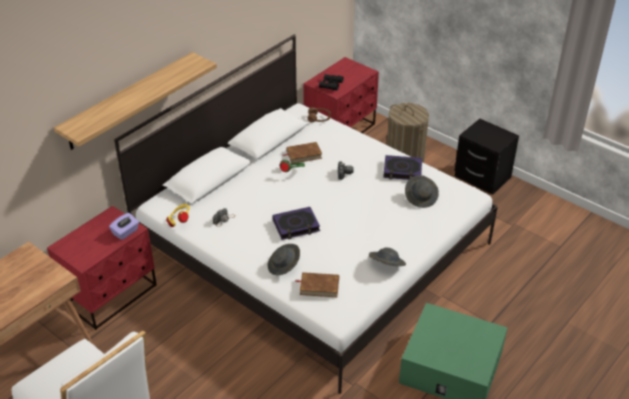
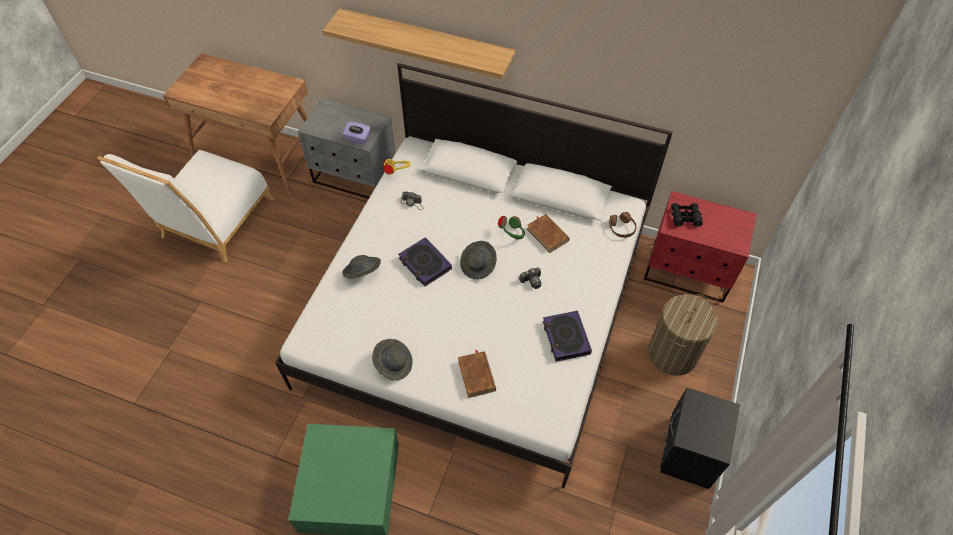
camera: 70 degrees right, 15 degrees up
(111, 295) = (355, 177): red nightstand -> grey nightstand
(319, 286) = (340, 311): brown book -> brown book (477, 375)
(421, 198) = (523, 370): grey hat -> grey hat (478, 266)

